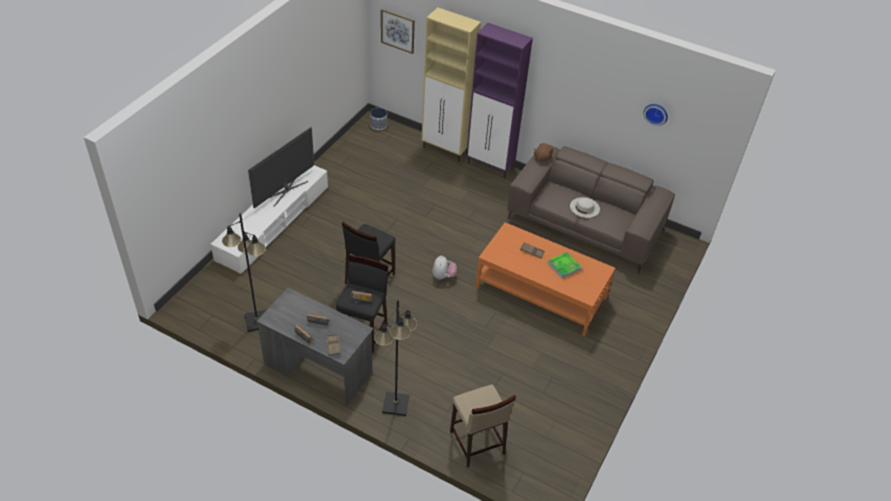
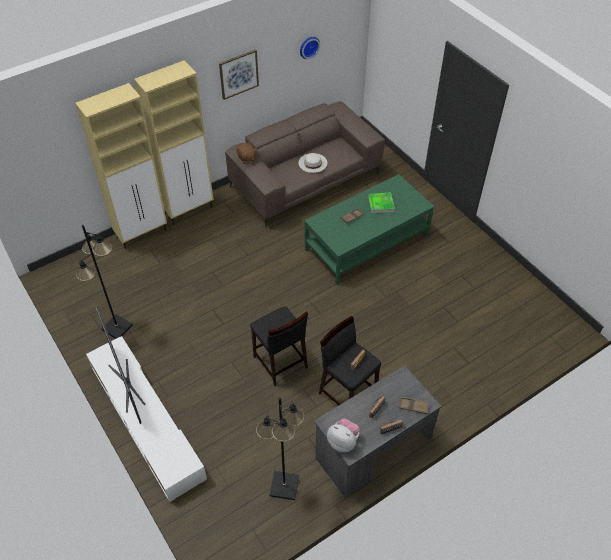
camera: 60 degrees left, 5 degrees up
(378, 125) = (62, 271): planter -> none
(395, 404) = (445, 400): black floor lamp -> black floor lamp (117, 328)
(398, 30) = (34, 163): picture -> picture (238, 74)
(443, 276) = (309, 303): plush toy -> plush toy (343, 441)
(477, 443) = (510, 356): beige stool -> none
(490, 166) = (189, 210): purple cabinet -> beige cabinet
(541, 293) = (367, 242): orange coffee table -> green coffee table

